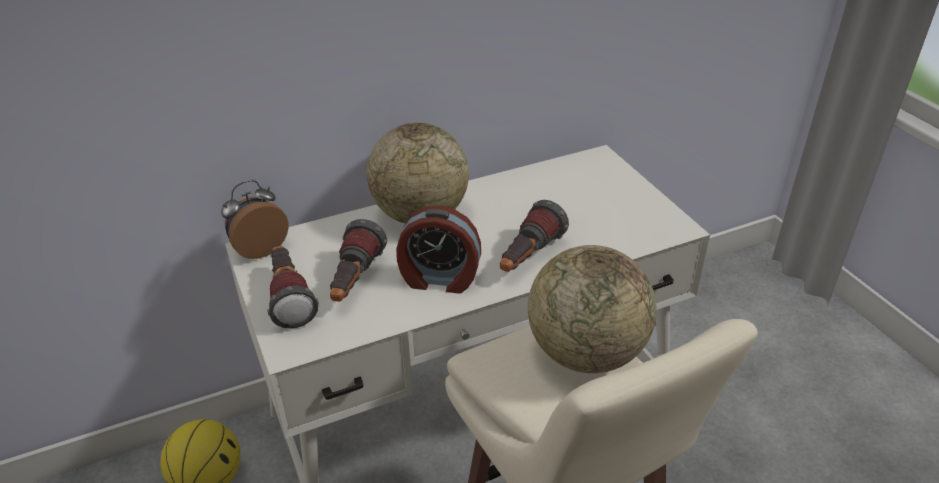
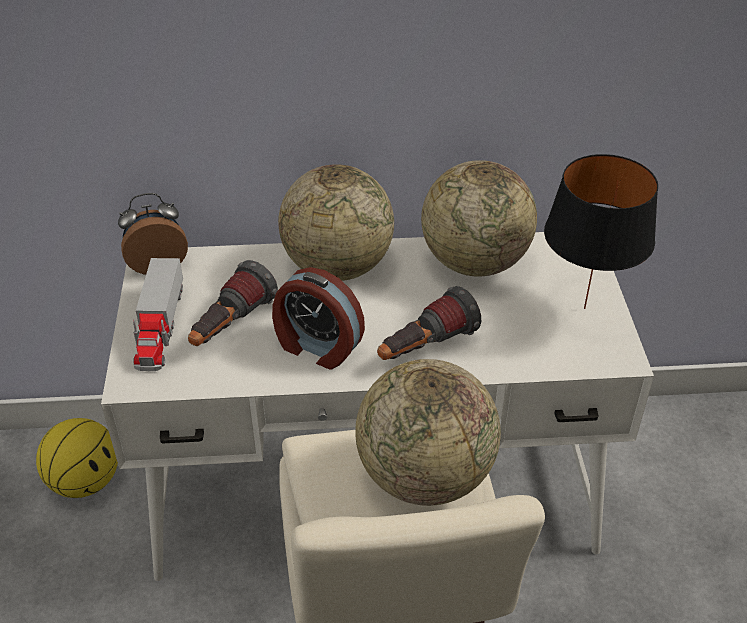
camera: 20 degrees right, 5 degrees up
(289, 298) = (159, 327): flashlight -> toy truck
(528, 187) = (474, 262): none -> globe
(630, 200) = (583, 307): none -> black table lamp

